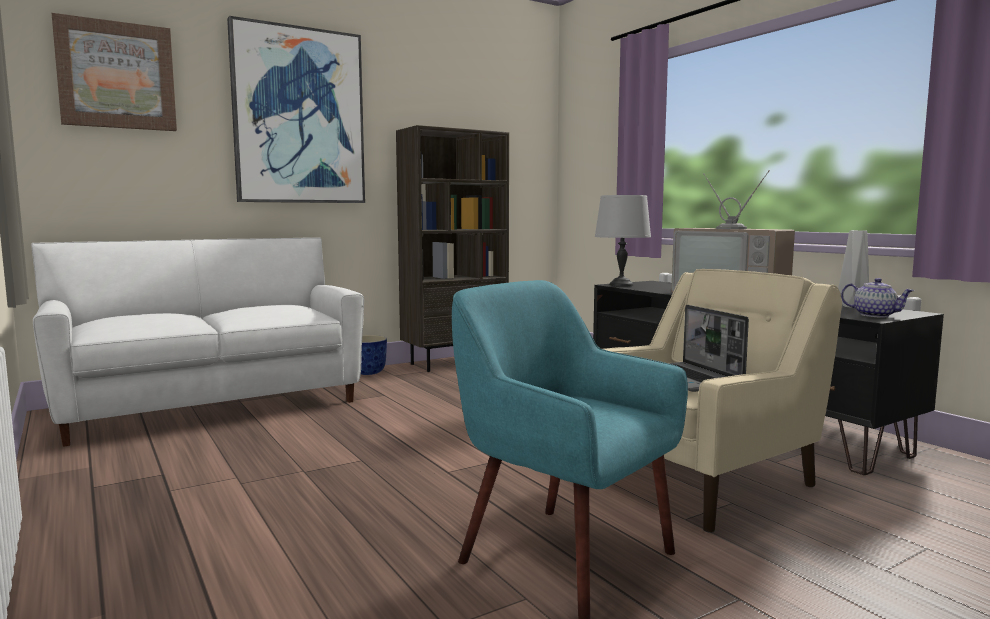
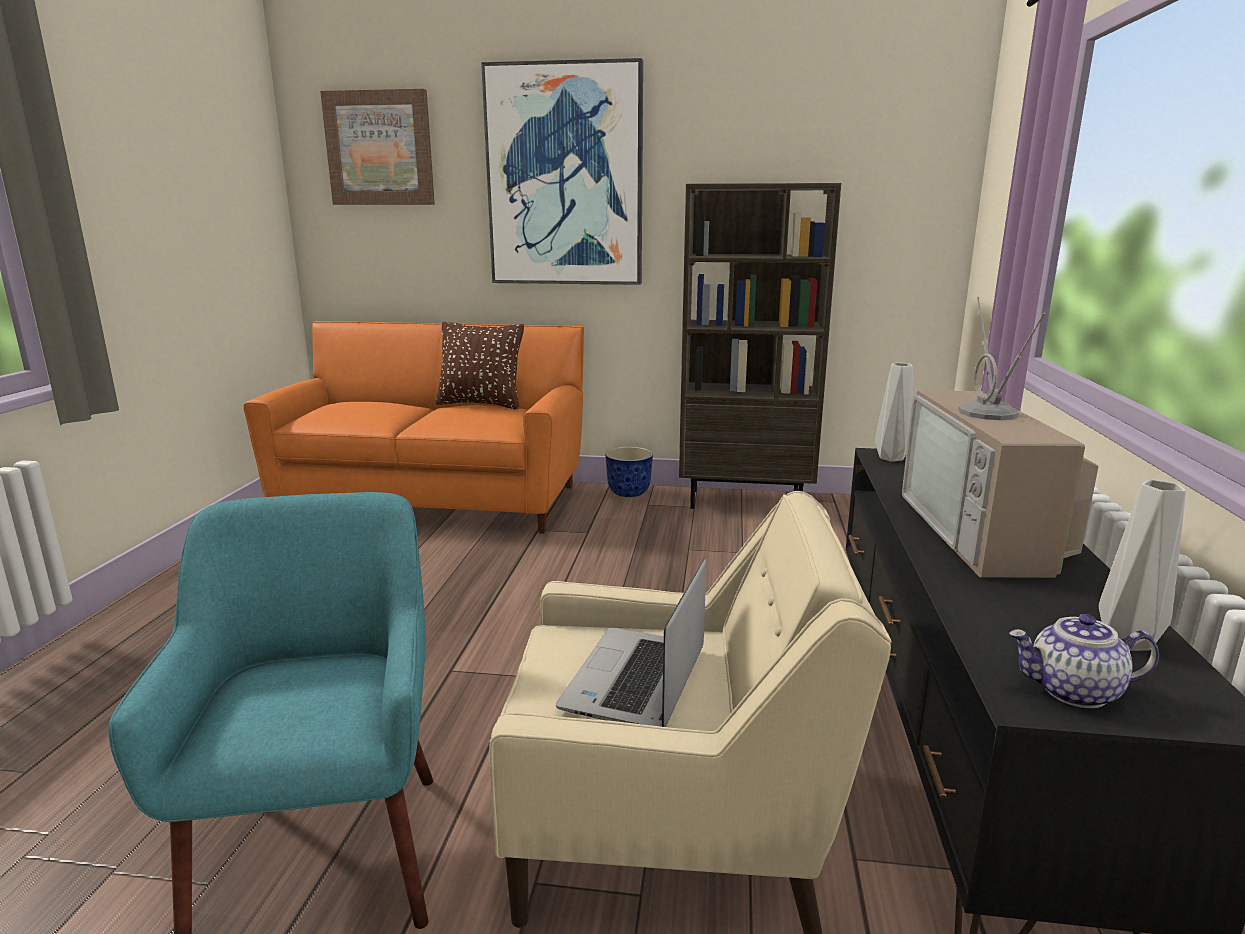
camera: 40 degrees right, 10 degrees up
(211, 405) = (434, 501): white sofa -> orange sofa
(255, 305) = (481, 404): none -> brown pillow
(621, 285) = (889, 458): grey table lamp -> grey vase
(875, 315) = (1073, 691): teapot -> teapot turned 105 degrees clockwise

